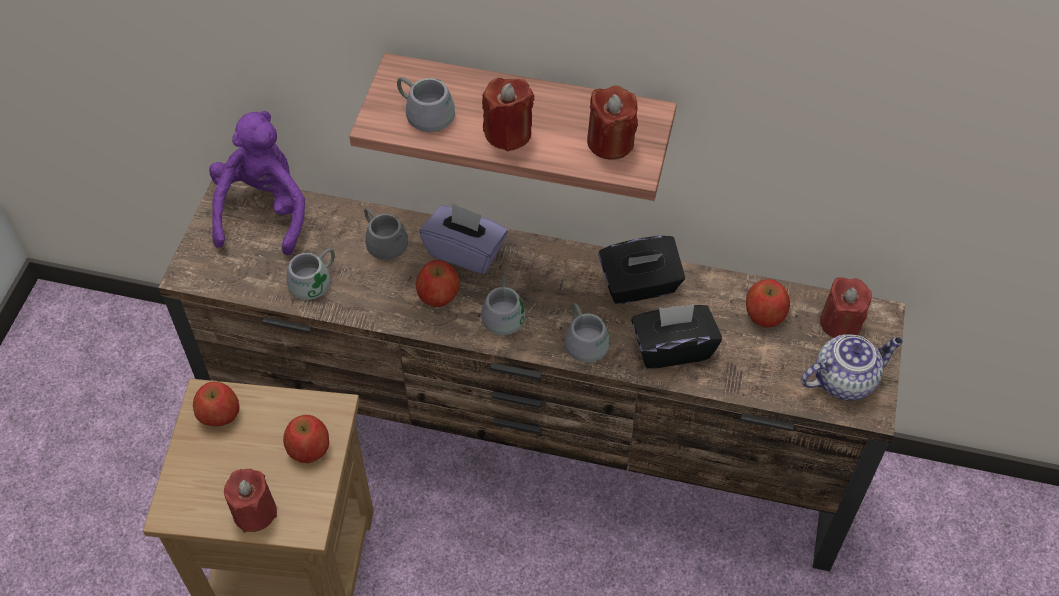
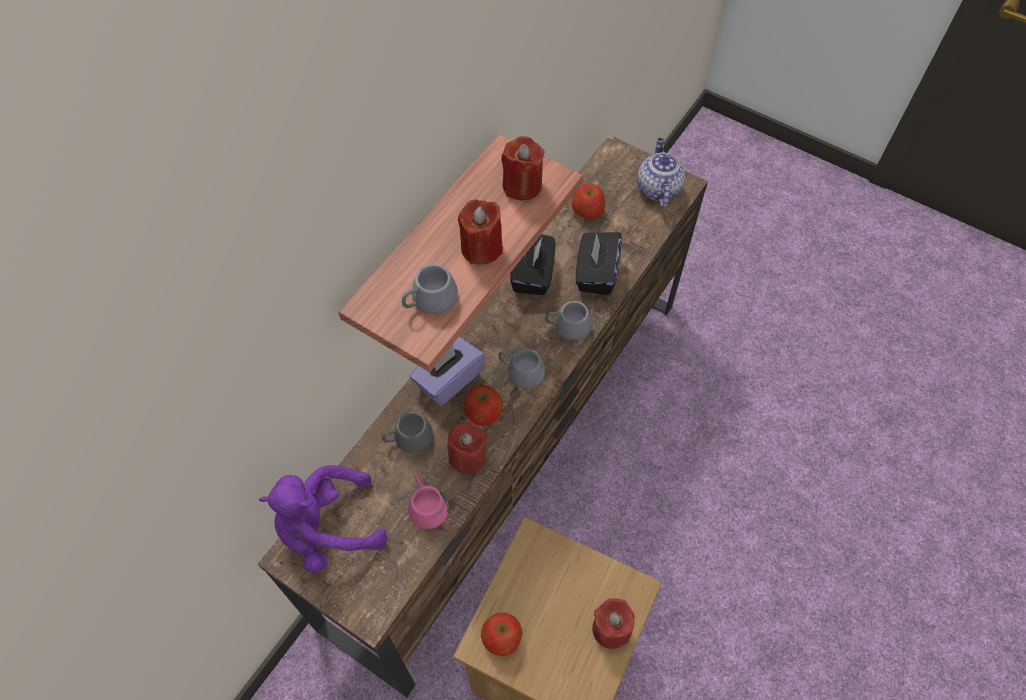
camera: 70 degrees left, 5 degrees up
(264, 211) = (327, 529): purple plush toy -> purple plush toy turned 45 degrees counterclockwise
(309, 447) = (562, 569): apple -> none
(317, 283) = (431, 503): grey mug -> pink mug
(840, 322) = (611, 173): red candle -> red candle (467, 457)

